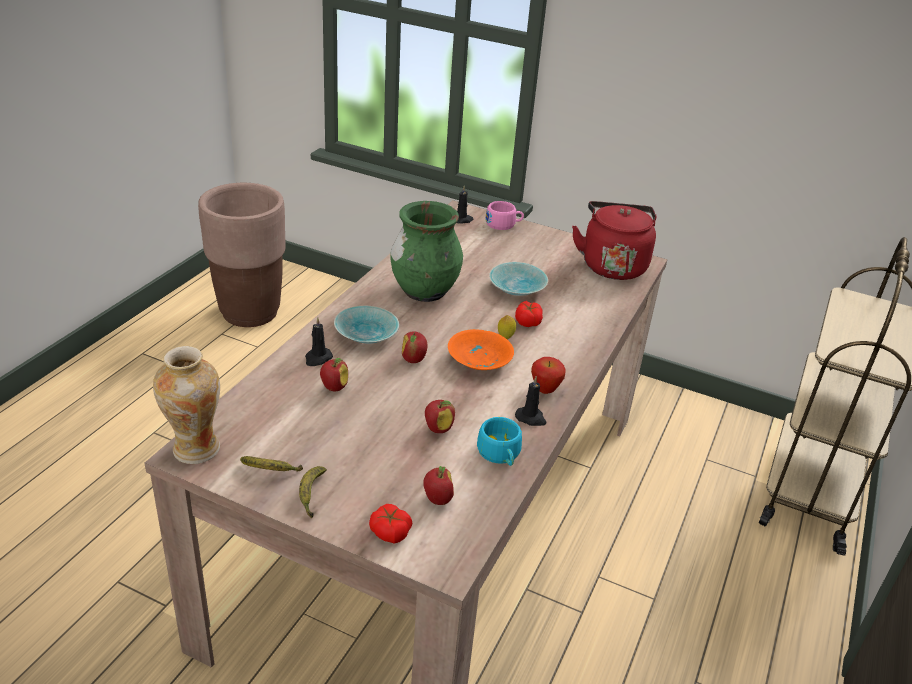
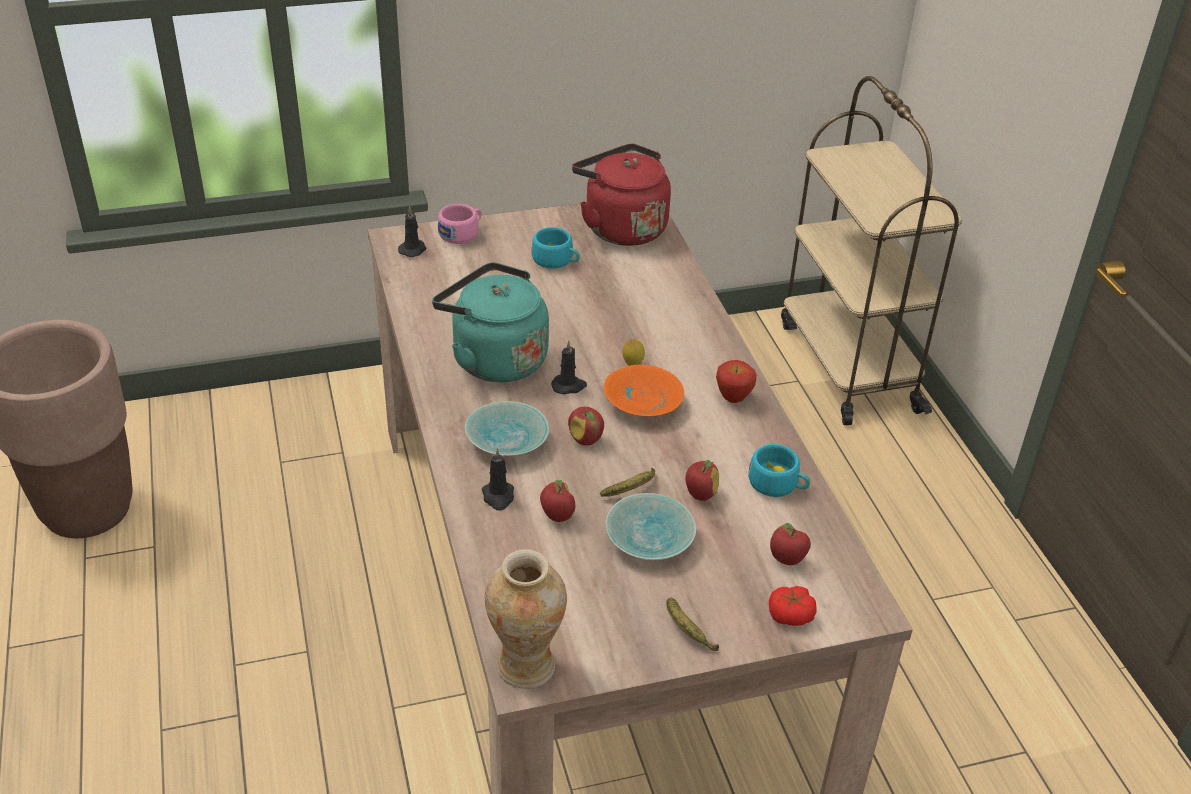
camera: 40 degrees left, 5 degrees up
(270, 471) = (622, 636): banana -> banana (632, 489)
(425, 292) = (494, 359): green vase -> turquoise kettle
(519, 289) = (575, 303): turquoise bowl -> turquoise bowl (652, 538)
(527, 321) = (629, 335): tomato -> none
(531, 418) = (756, 433): black candle -> black candle (569, 386)
(541, 263) = (556, 261): none -> turquoise cup

